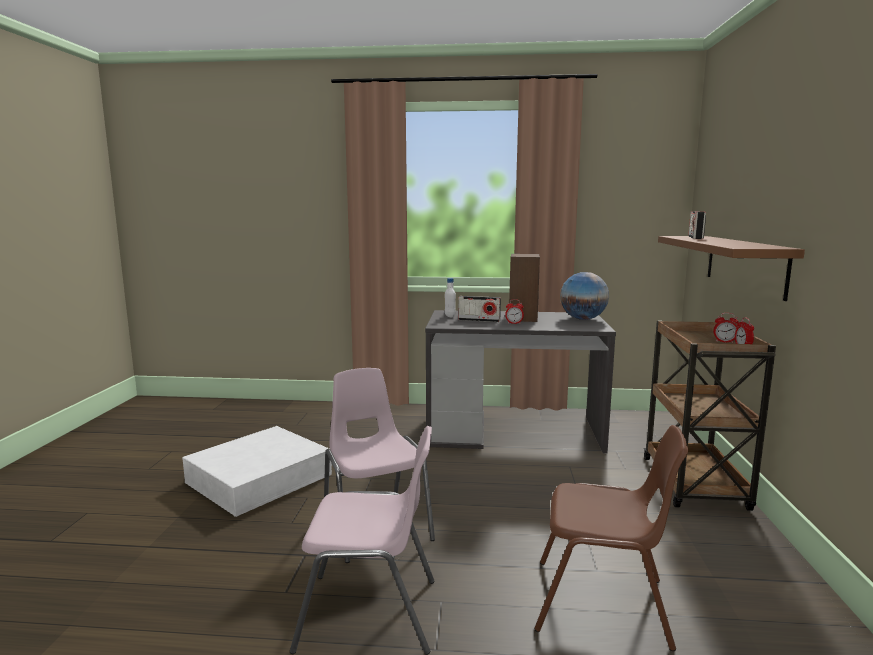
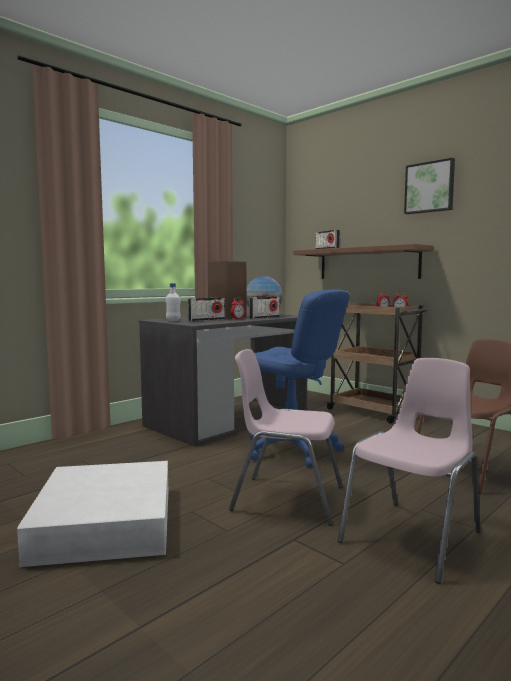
camera: 50 degrees left, 5 degrees down
(487, 485) = (291, 449): none -> blue office chair
(549, 326) = (264, 317): none -> radio
(812, 148) = (430, 187): none -> picture

